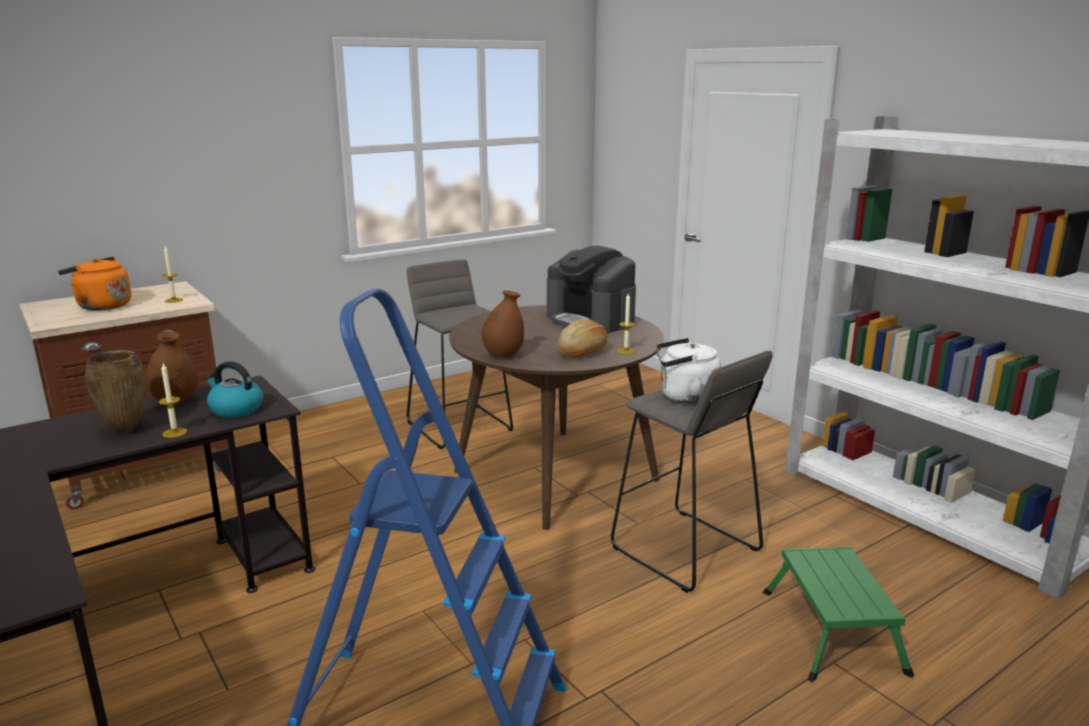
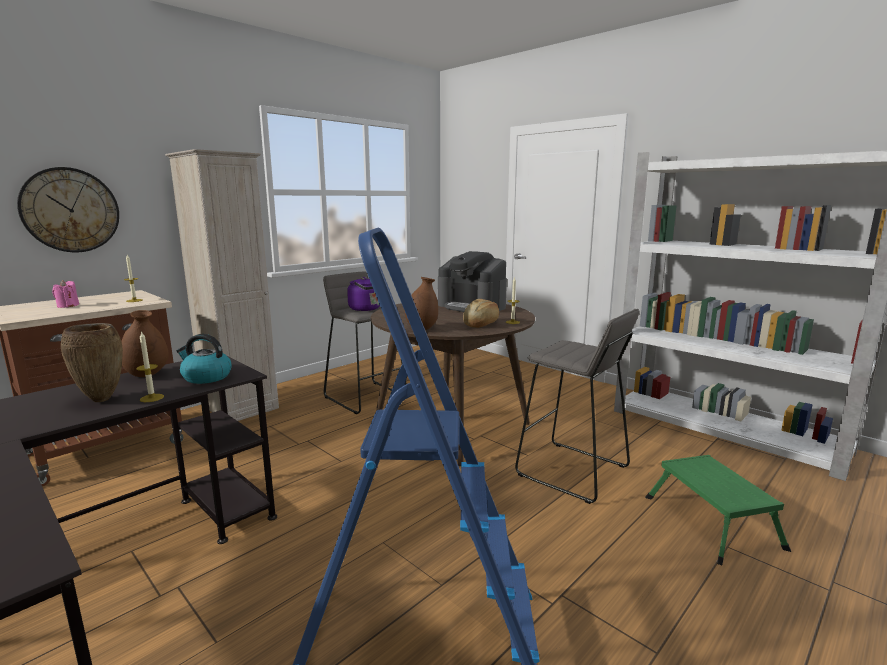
camera: 10 degrees left, 5 degrees down
(101, 306) = (68, 306): orange kettle -> pink candle
(105, 188) = (70, 210): none -> wall clock
(303, 428) = (241, 407): none -> beige cabinet
(460, 313) = (367, 309): none -> purple kettle
(684, 397) = (571, 350): white kettle -> none

